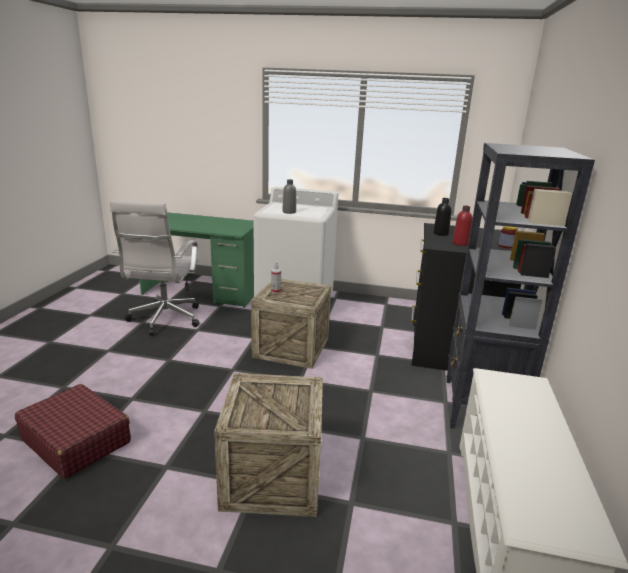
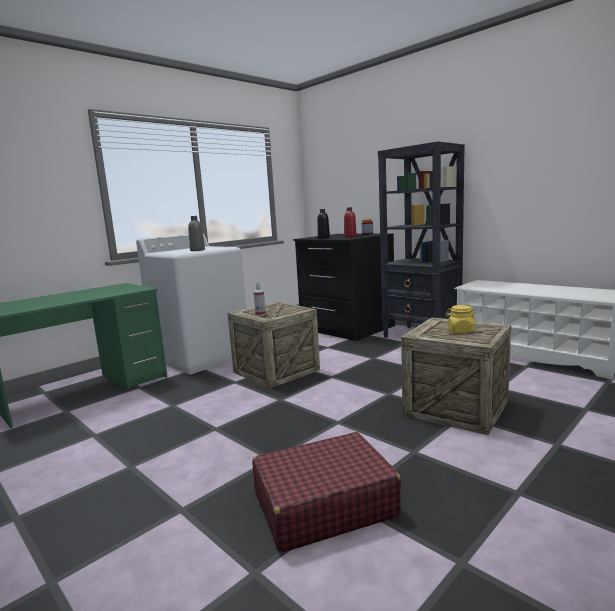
camera: 55 degrees left, 10 degrees down
(164, 320) = (115, 421): white office chair -> none
(269, 404) = (460, 331): none -> yellow jar

